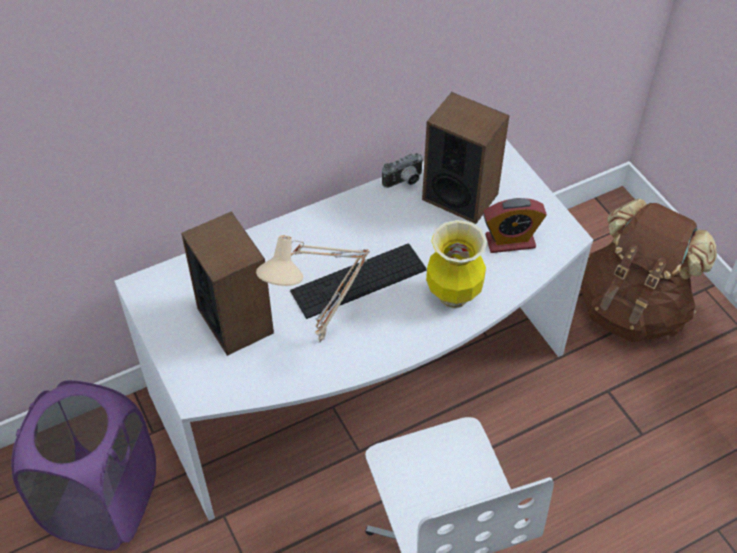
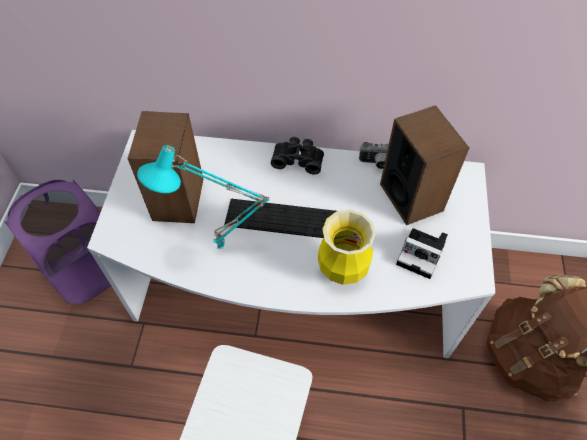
camera: 35 degrees right, 5 degrees up
(323, 217) = (298, 159): none -> black binoculars
(323, 343) = (220, 251): beige table lamp -> turquoise table lamp
(510, 241) = (422, 254): alarm clock -> camera

